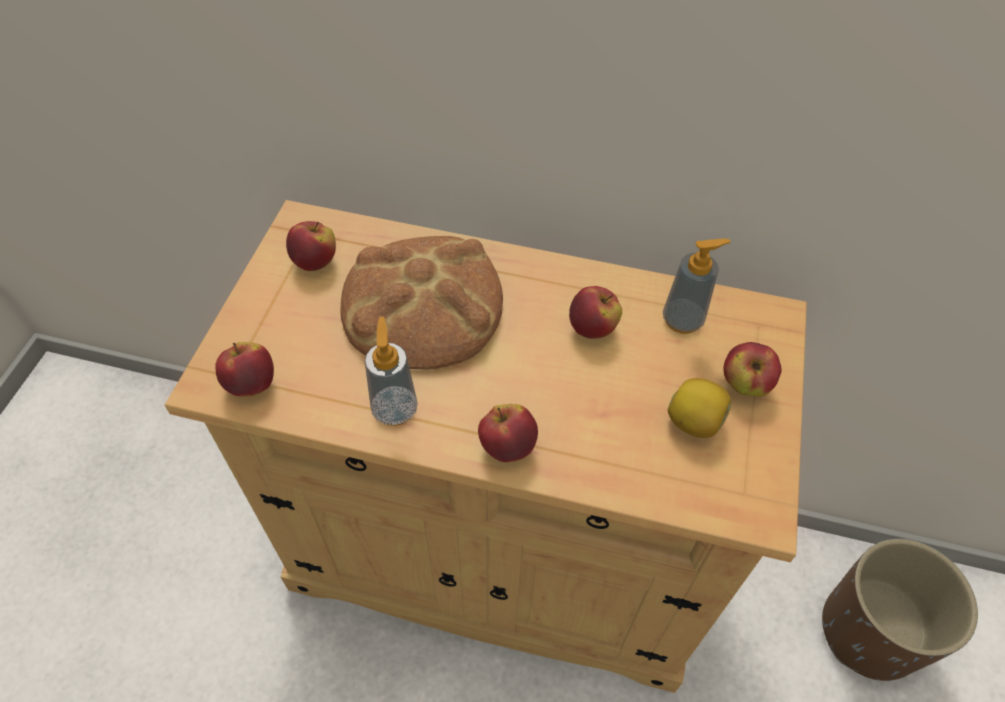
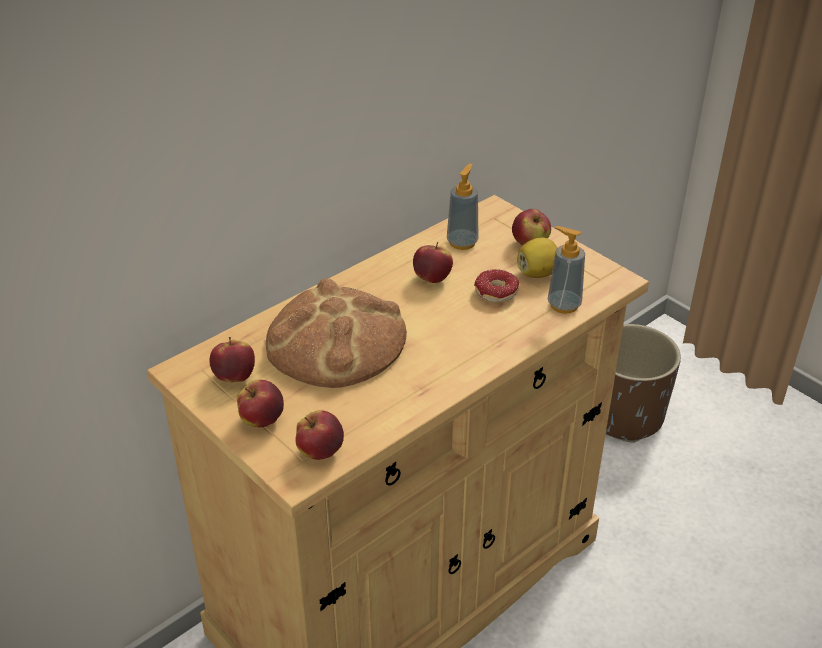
camera: 55 degrees left, 15 degrees down
(394, 409) = (413, 389): soap dispenser -> soap dispenser (563, 305)
(507, 446) = (488, 352): apple -> apple (262, 420)
(611, 404) = (496, 297): none -> donut

